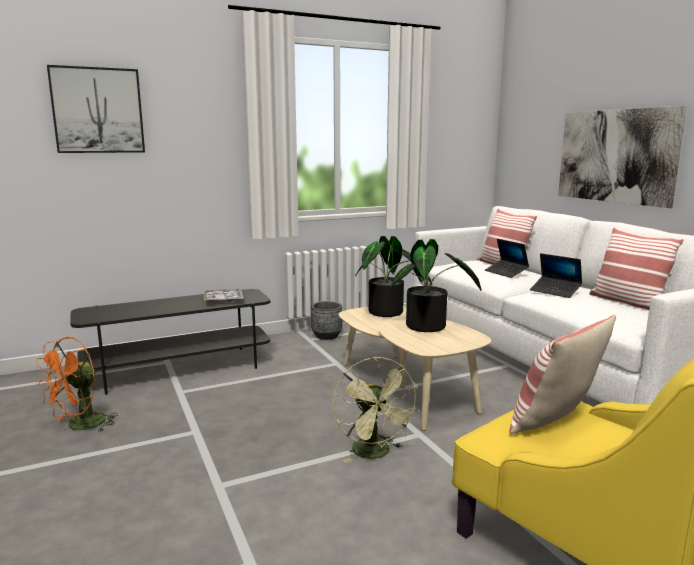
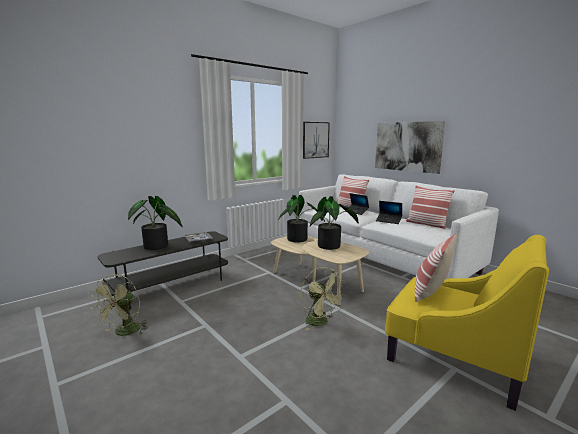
camera: 15 degrees left, 0 degrees up
(80, 426) = (124, 333): orange fan -> green fan
(98, 110) = (107, 120): picture -> picture (315, 140)
(158, 305) = (157, 247): none -> potted plant
(326, 336) = (253, 256): grey planter -> none

